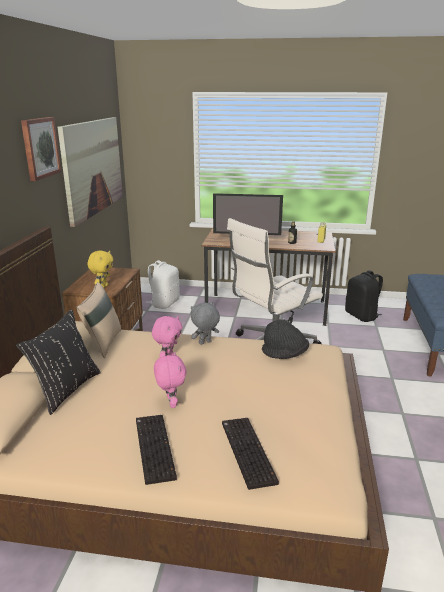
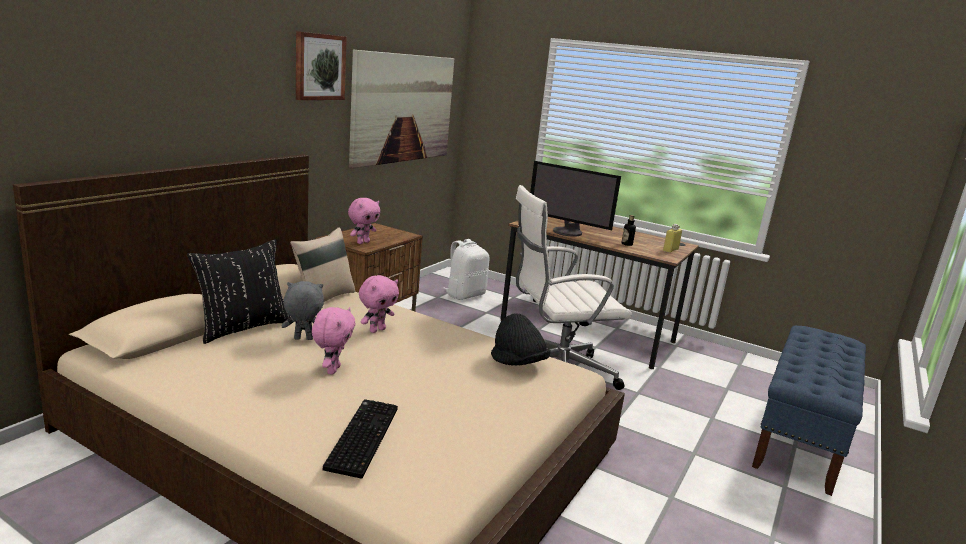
camera: 20 degrees right, 5 degrees down
(103, 287) = (363, 242): yellow plush toy -> pink plush toy
(153, 448) = (269, 402): keyboard -> none
(205, 343) = (434, 327): grey plush toy -> grey plush toy (303, 339)
(362, 316) = (716, 372): black backpack -> none

